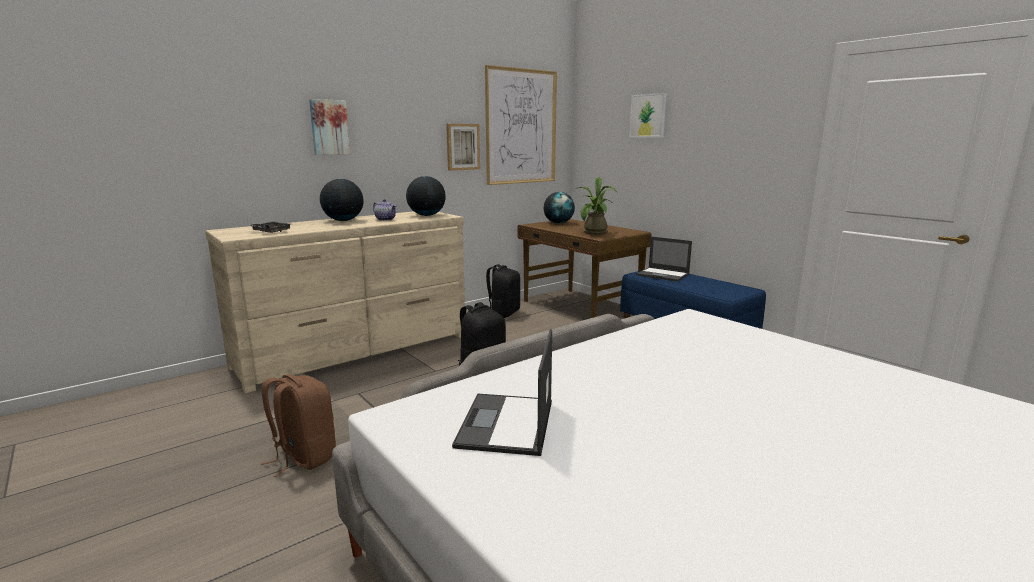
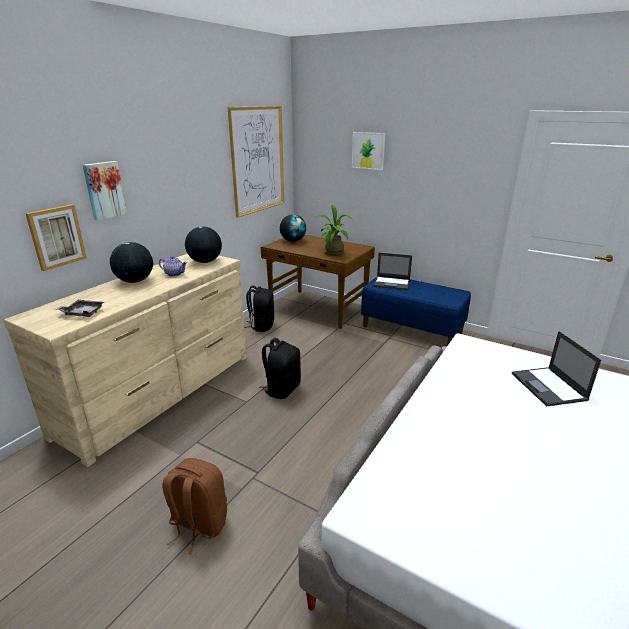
camera: 20 degrees left, 10 degrees up
(462, 147) = (215, 187): picture -> picture (56, 236)
(506, 425) = (445, 499): laptop -> laptop (549, 387)

